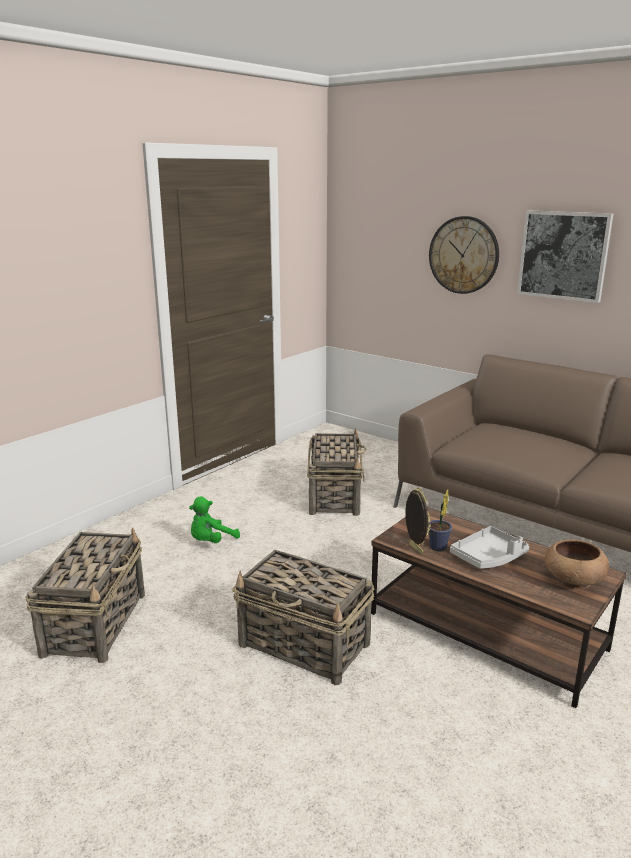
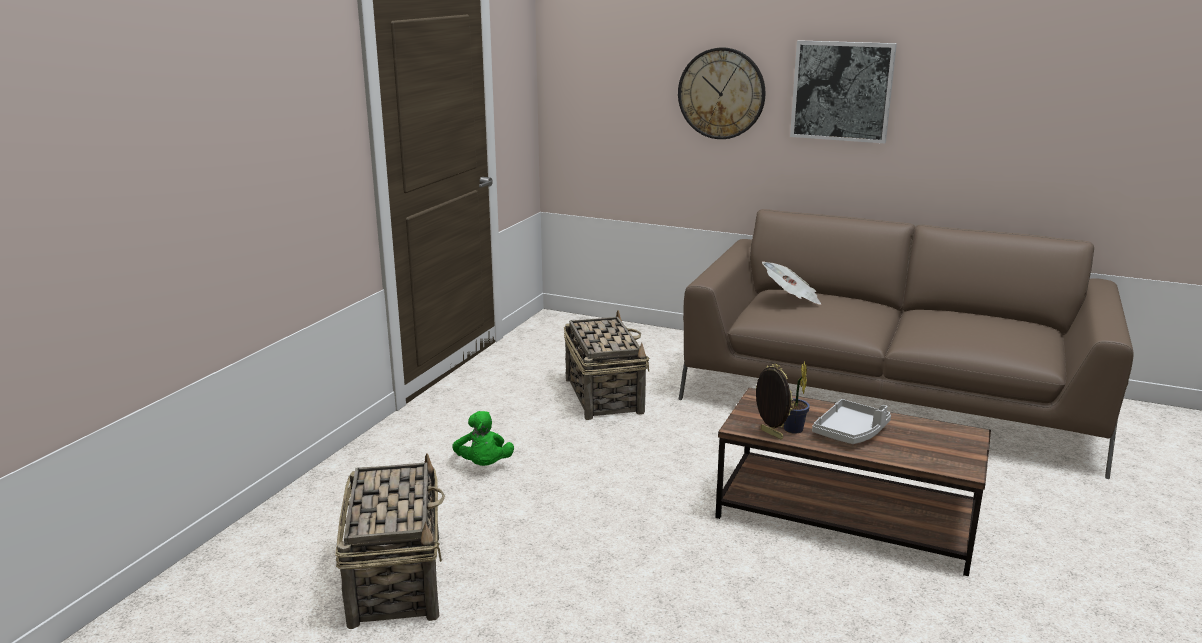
camera: 15 degrees left, 0 degrees up
(211, 541) = (484, 465): green plush toy -> green plush toy turned 45 degrees counterclockwise
(305, 645) = (662, 562): basket -> none
(495, 432) = (791, 298): none -> newspaper
(572, 580) = (945, 444): brown bowl -> none

